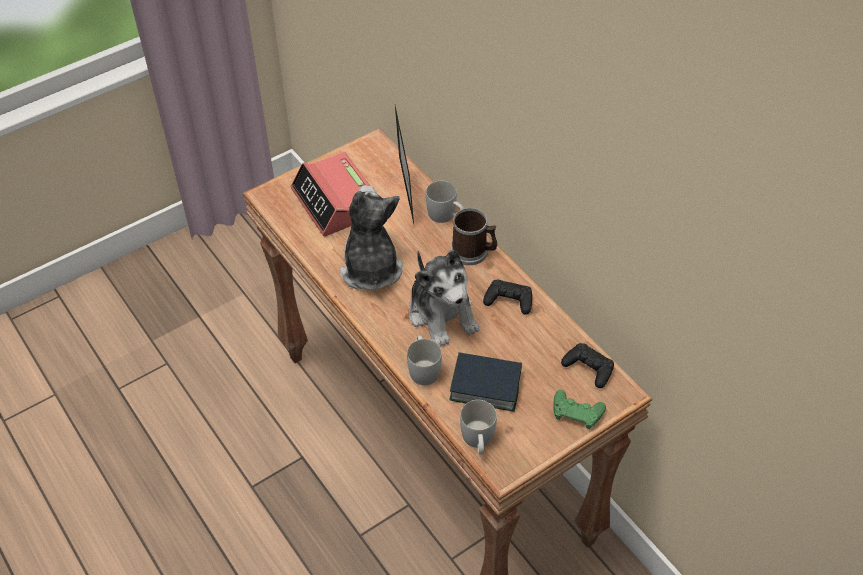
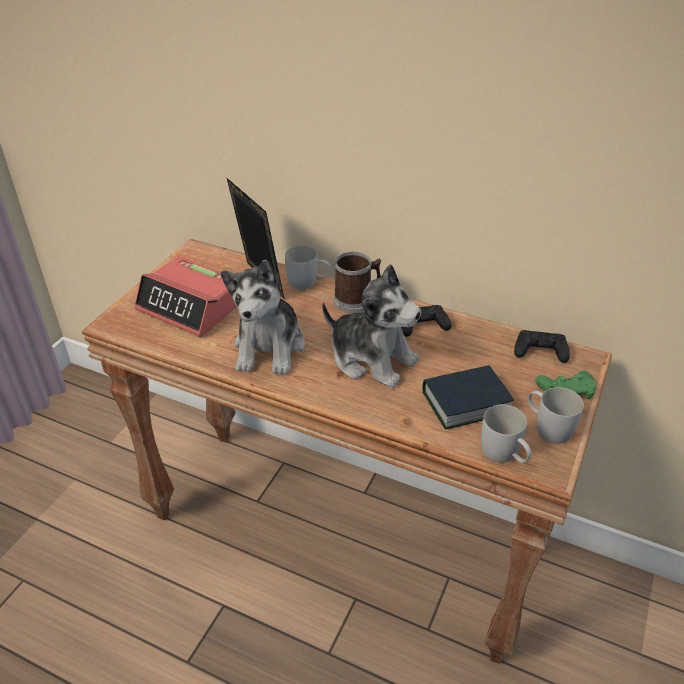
camera: 30 degrees left, 10 degrees down
(370, 268) = (269, 347): plush toy -> plush toy turned 135 degrees counterclockwise
(423, 368) = (394, 412): white mug -> white mug (547, 427)

